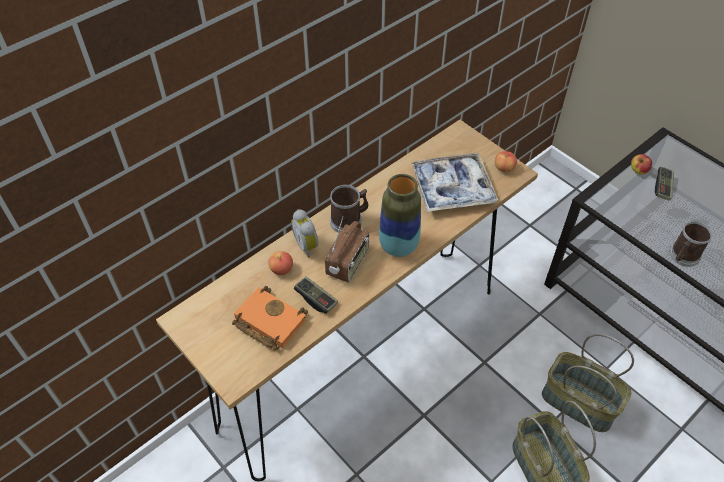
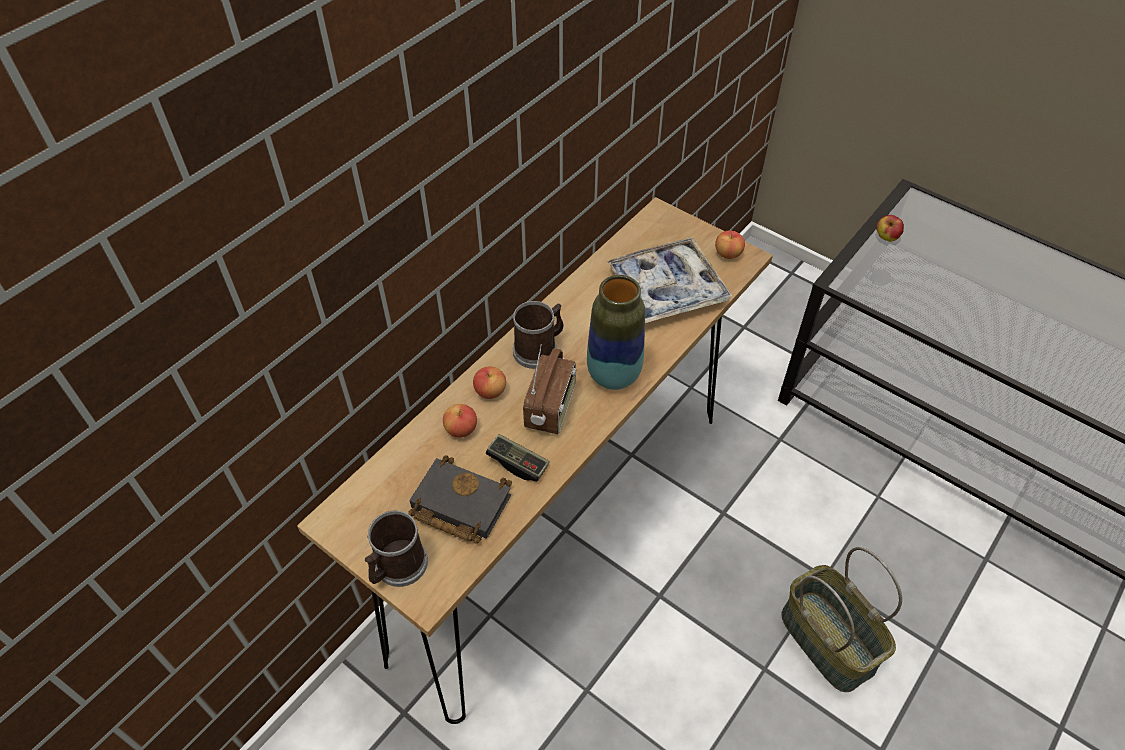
camera: 10 degrees left, 0 degrees up
(267, 322) = (457, 505): orange book -> black book
(308, 245) = (490, 391): alarm clock -> apple
(578, 403) = (852, 547): basket -> none
(662, 187) = (921, 255): game controller -> none
(682, 256) = (966, 339): mug -> mug (397, 567)

